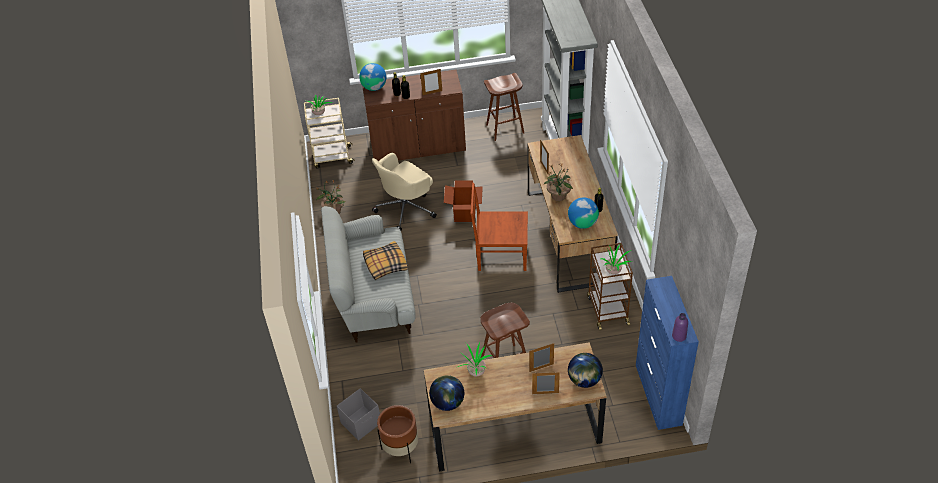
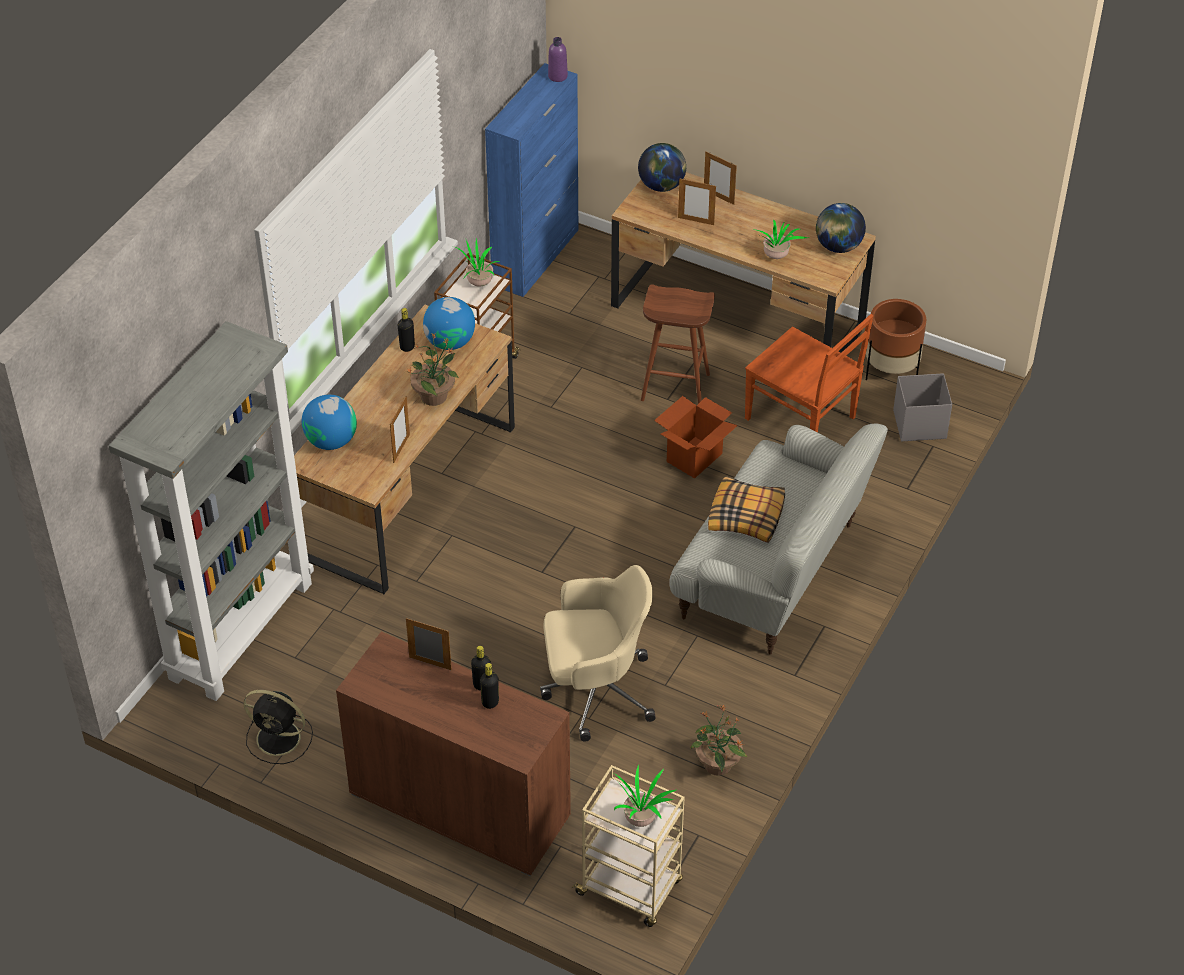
camera: 145 degrees left, 0 degrees up
(374, 87) = (515, 746): globe -> globe (331, 441)
(464, 213) = (514, 622): cardboard box -> cardboard box (694, 457)
(500, 255) = (532, 523): brown chair -> brown chair (802, 419)
(504, 129) = (280, 738): brown stool -> black fan

